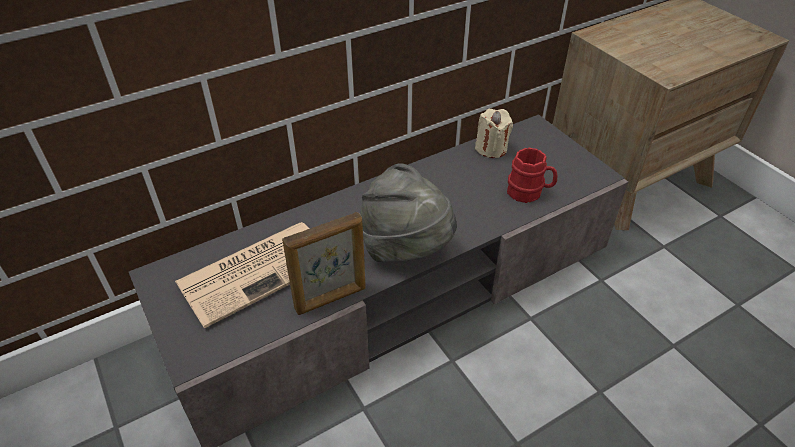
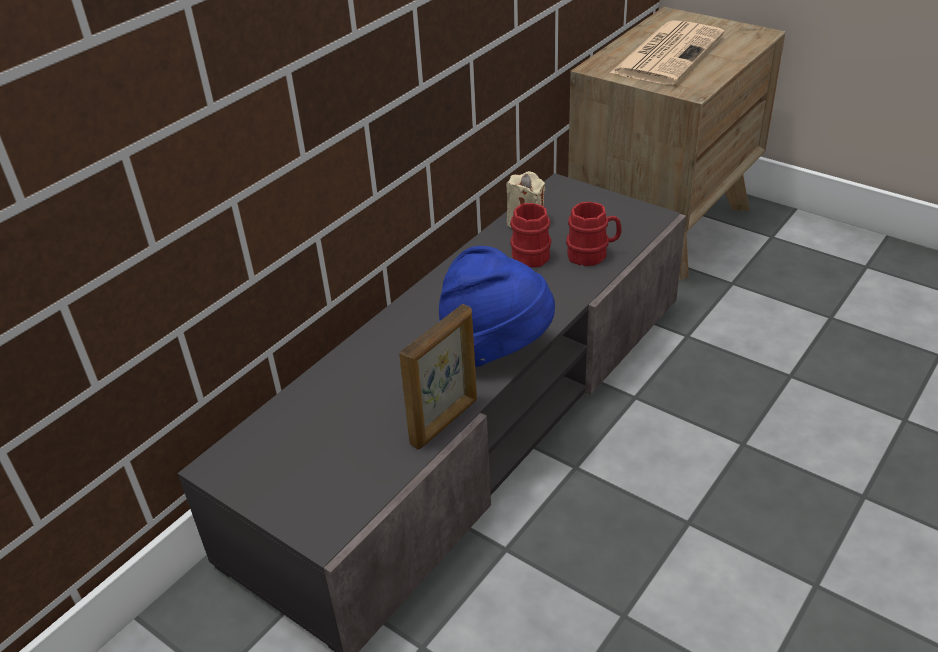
camera: 20 degrees left, 5 degrees down
(257, 270) = (340, 421): newspaper -> newspaper (668, 53)
(406, 248) = (495, 347): grey hat -> blue hat
(480, 176) = (530, 252): none -> red mug

